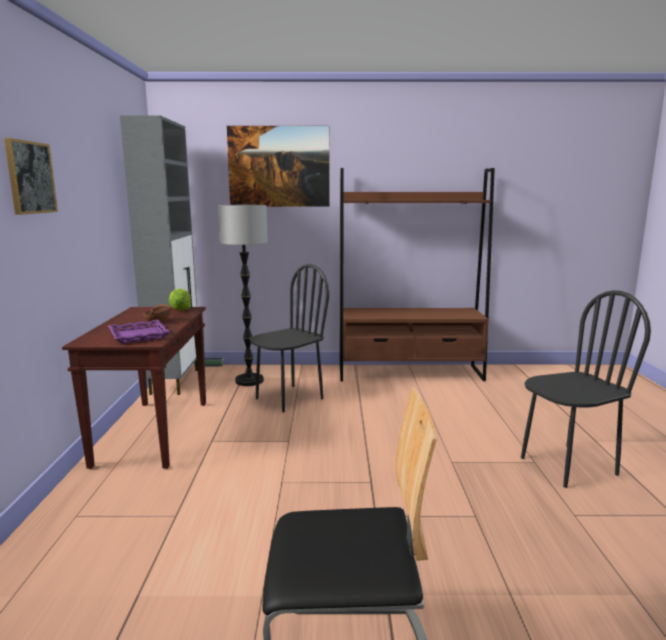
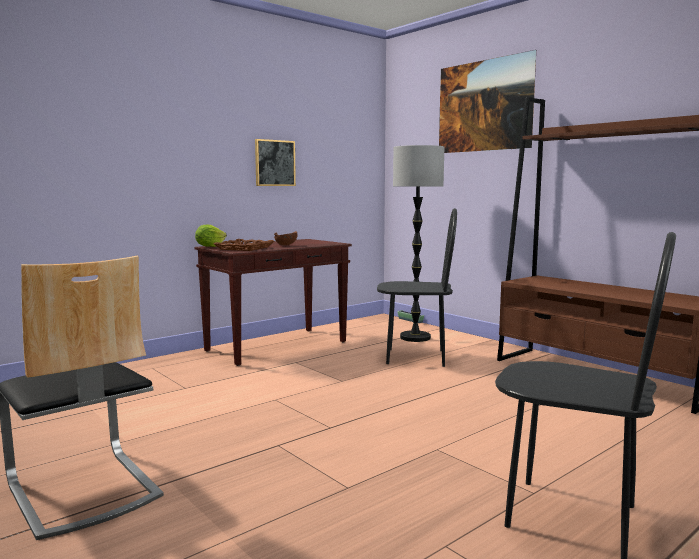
camera: 50 degrees right, 5 degrees down
(30, 177) = (187, 118): picture -> picture (274, 163)
(138, 336) = (244, 248): purple tray -> brown tray
(175, 381) = (361, 323): grey cabinet -> none
(180, 310) = (326, 243): lettuce -> lettuce (210, 246)

